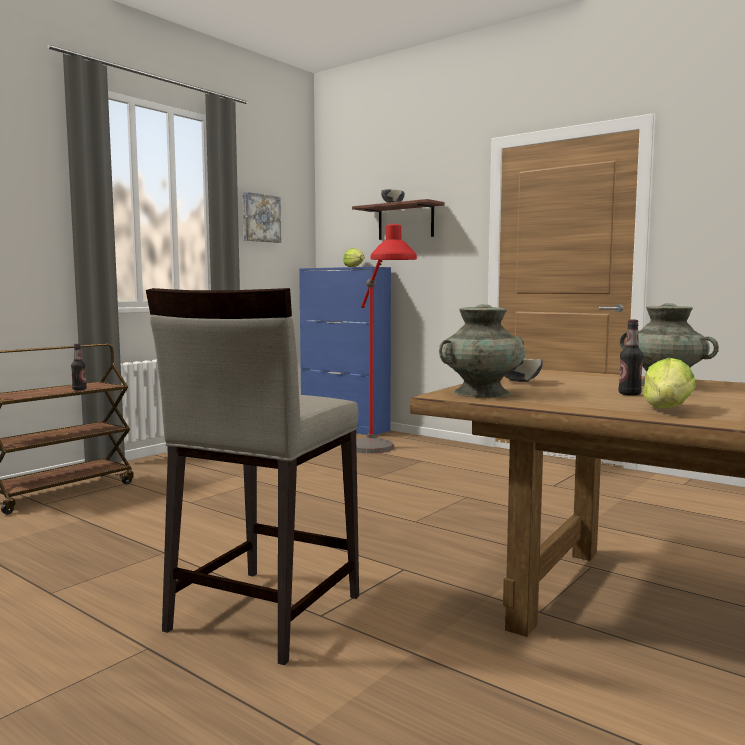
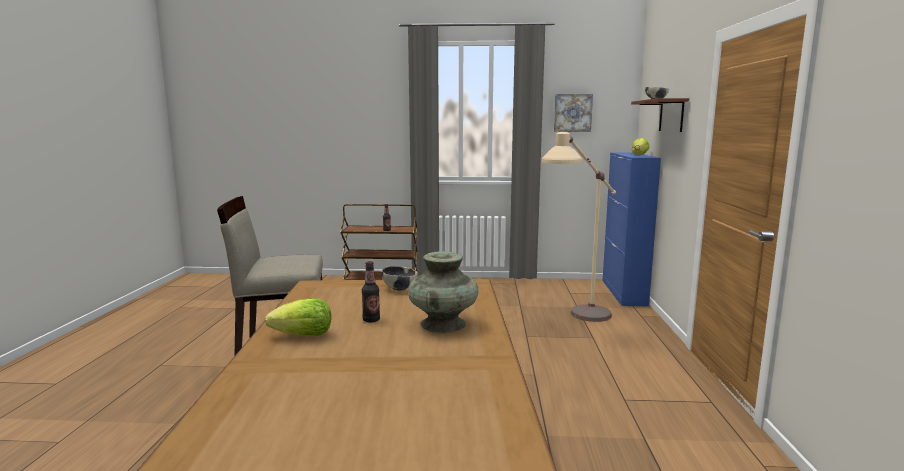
camera: 55 degrees right, 5 degrees up
(378, 455) = (577, 322): red floor lamp -> beige floor lamp
(482, 393) = (330, 289): turquoise vase -> none

